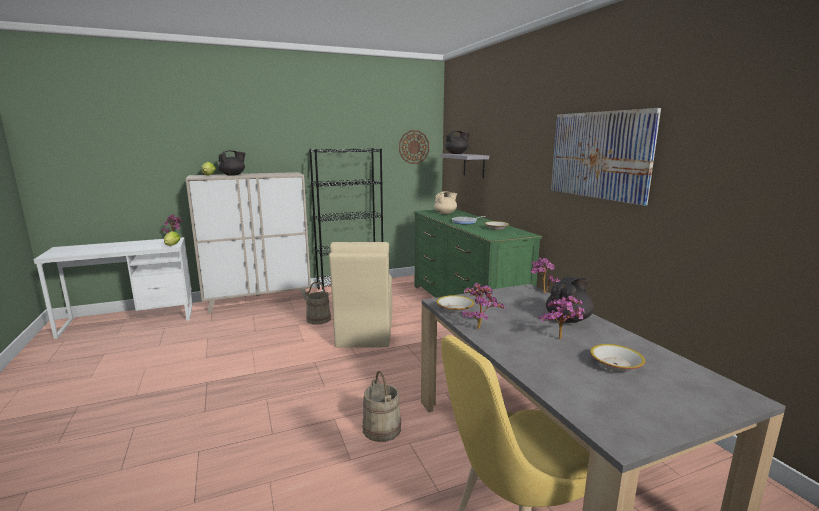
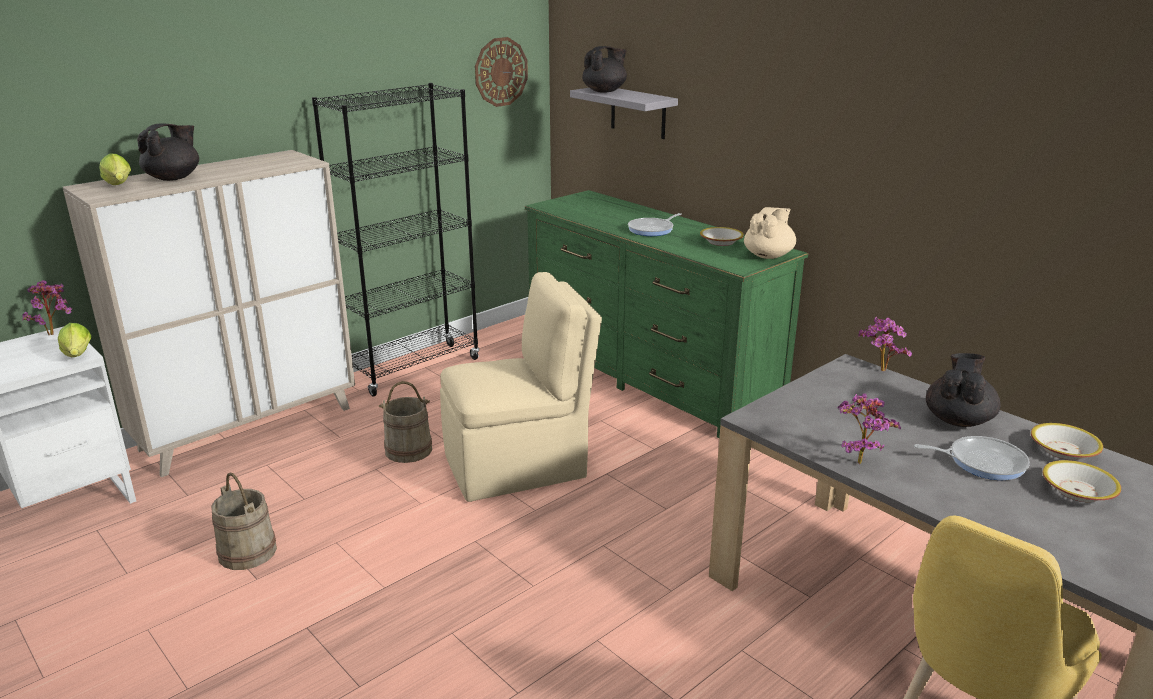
camera: 20 degrees left, 10 degrees up
(364, 334) = (518, 465): beige chair -> beige chair turned 90 degrees counterclockwise
(382, 428) = (685, 637): beige bucket -> beige bucket (248, 551)
(445, 213) = (592, 208): beige teapot -> beige teapot (768, 255)
(455, 309) = (790, 429): bowl -> bowl (1064, 450)
(561, 340) = (982, 462): potted plant -> frying pan
(599, 155) = (928, 127): picture -> none

